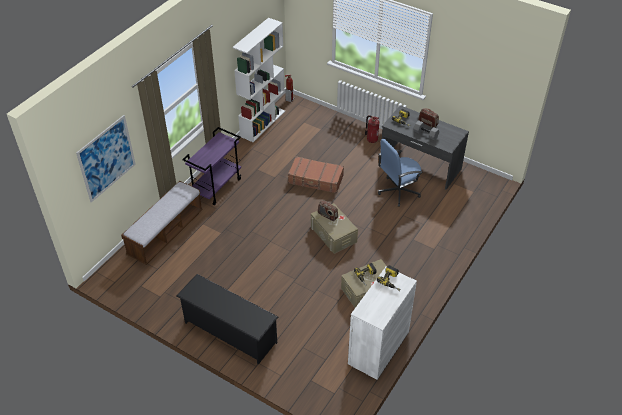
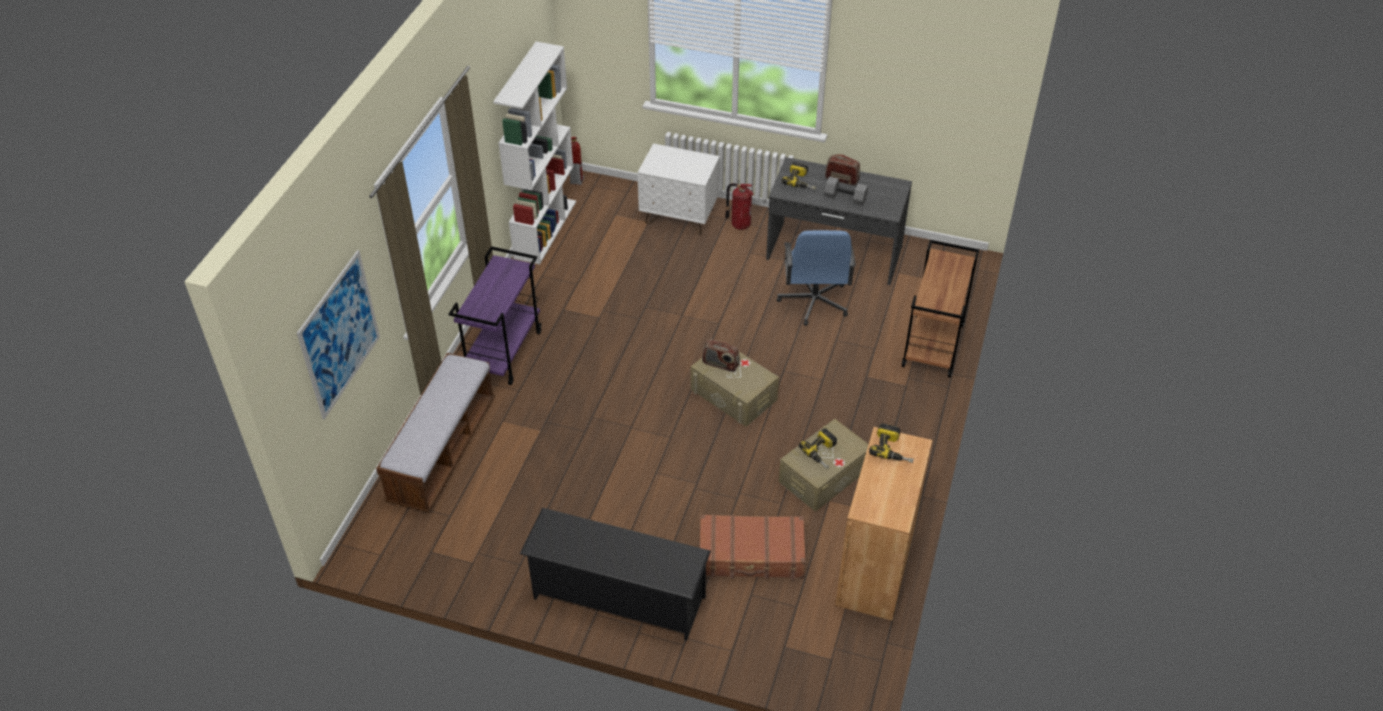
camera: 15 degrees left, 0 degrees up
(315, 179) = (670, 308): brown suitcase -> brown suitcase (751, 555)
(339, 130) = (679, 217): none -> white nightstand
(378, 347) = (875, 567): white cabinet -> brown cabinet
(398, 191) = (814, 302): blue office chair -> blue office chair turned 45 degrees counterclockwise
(458, 229) = (933, 346): none -> brown cart

